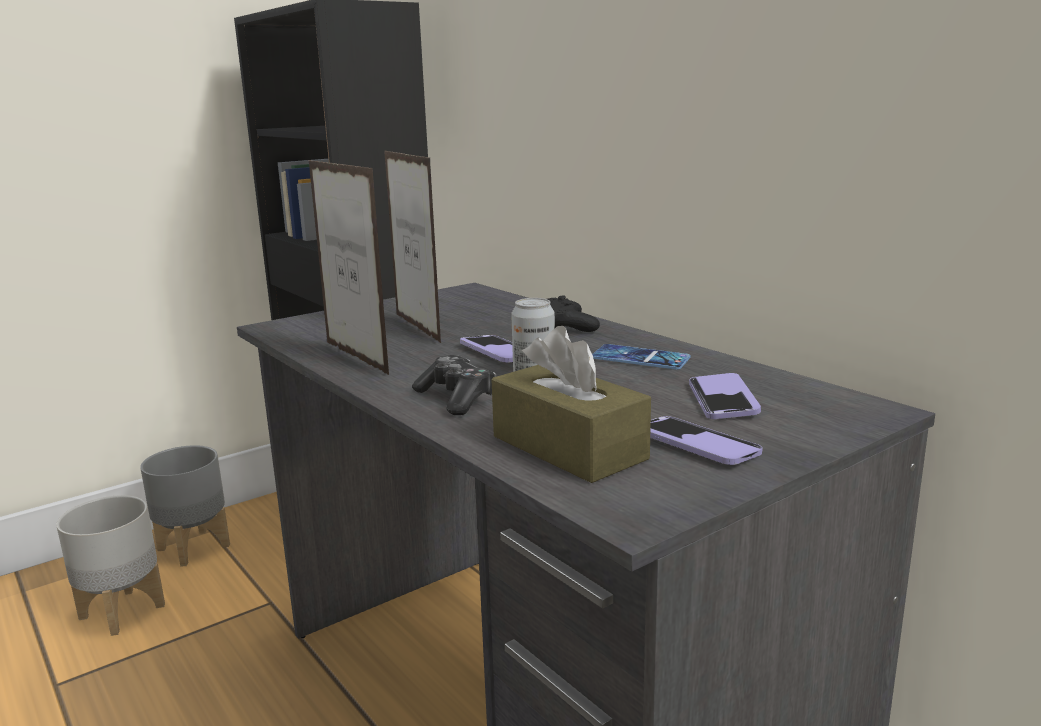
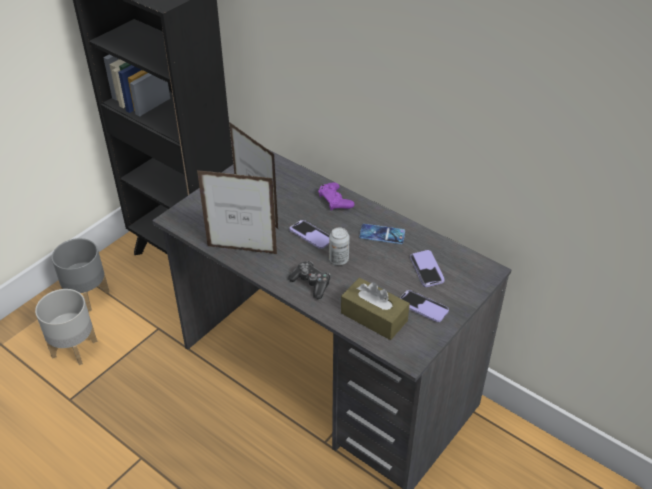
camera: 15 degrees left, 25 degrees up
(356, 357) = (242, 250): picture frame -> picture frame turned 150 degrees clockwise
(567, 325) = (335, 200): black game controller -> purple game controller

